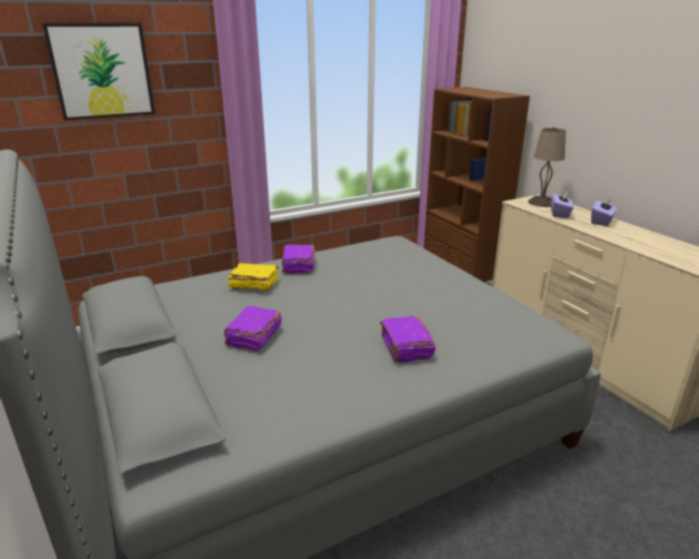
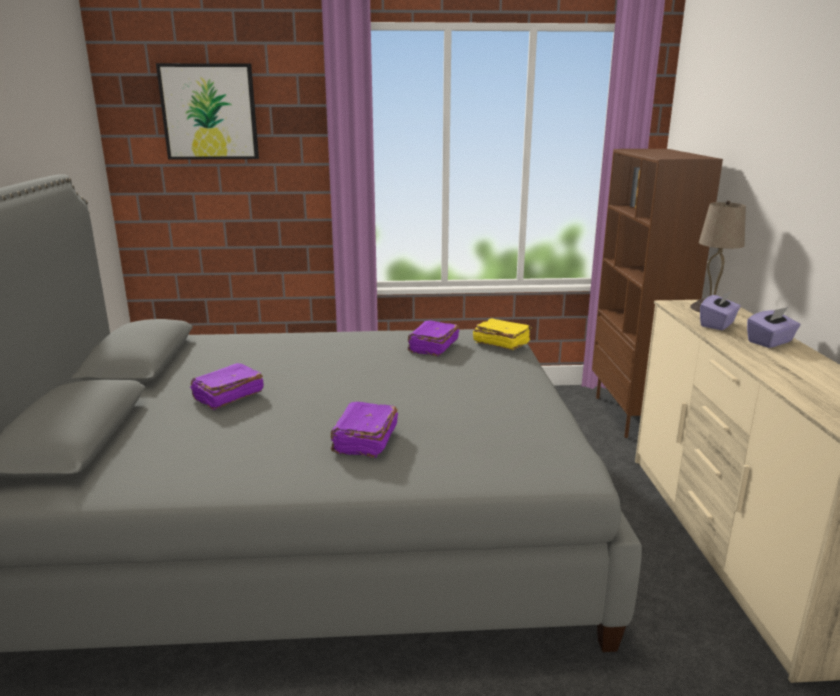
camera: 25 degrees right, 5 degrees down
(253, 285) = (289, 350): yellow book -> yellow book (501, 343)
(298, 266) = (356, 341): purple book -> purple book (432, 347)

